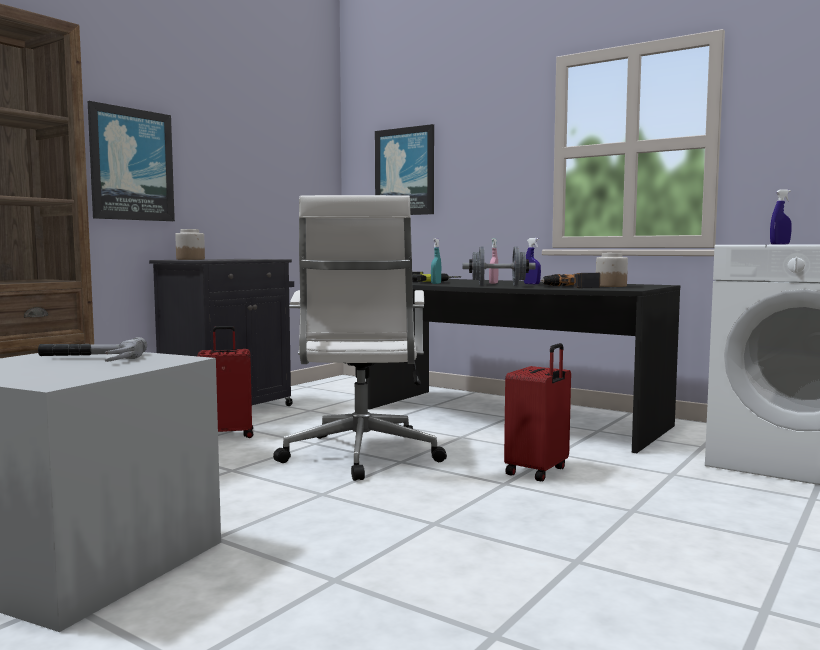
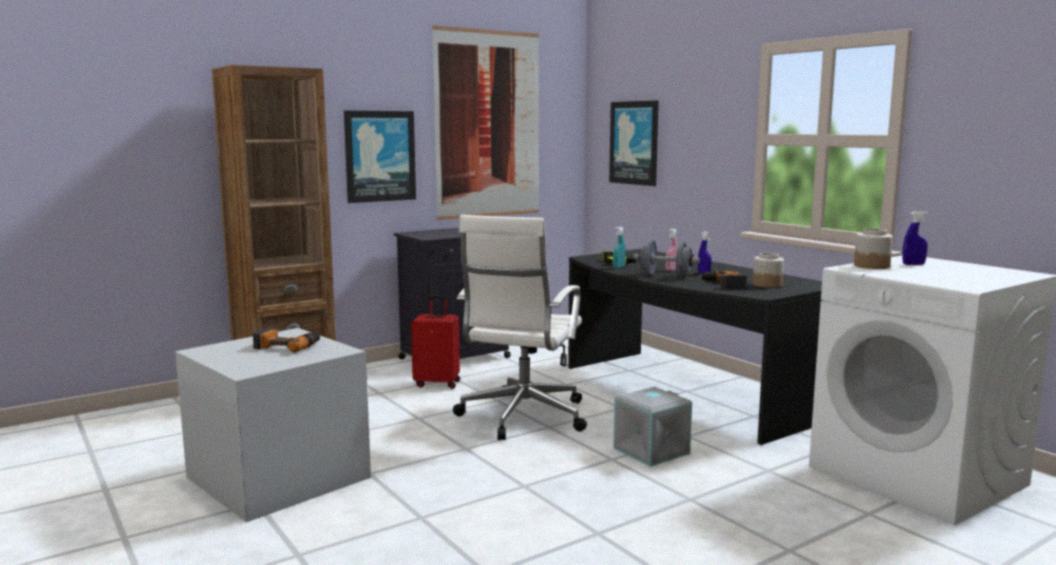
camera: 20 degrees right, 5 degrees up
(88, 359) = (287, 346): hammer -> power drill
(190, 259) = (425, 233): jar -> jar (871, 266)
(249, 144) = (488, 125): none -> picture
(538, 471) = (652, 451): red suitcase -> grey storage box

